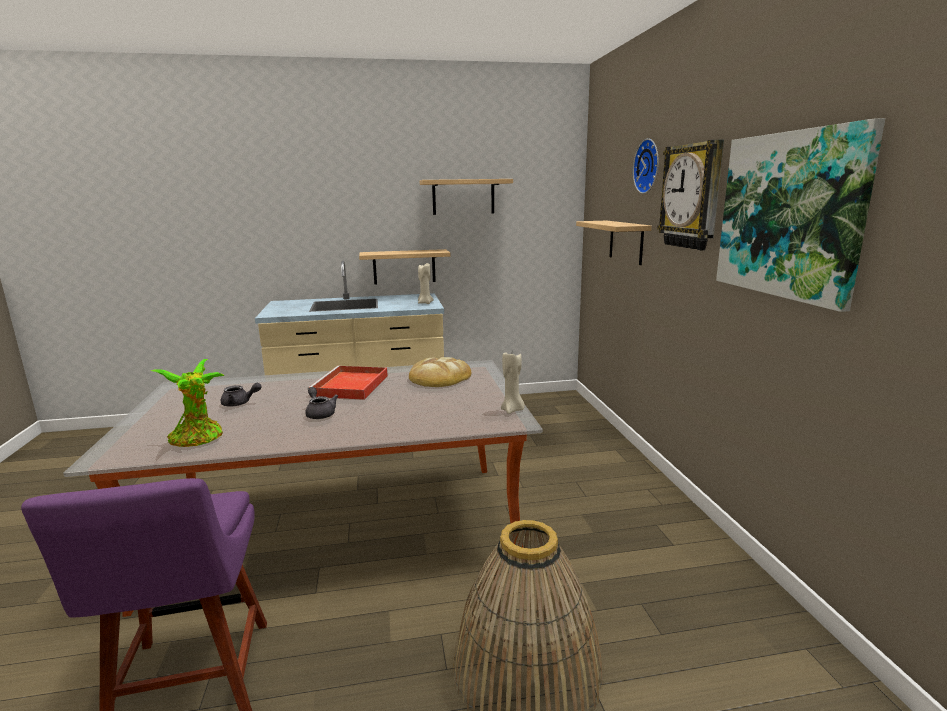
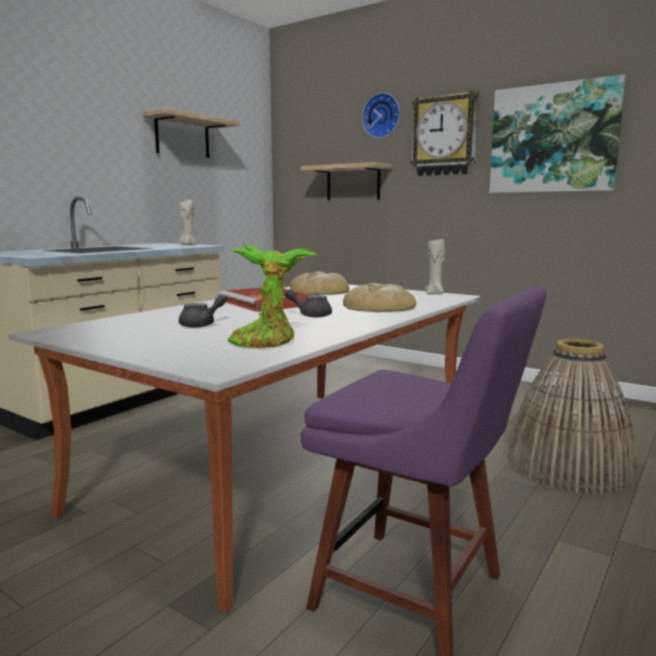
camera: 45 degrees left, 5 degrees down
(396, 417) = (379, 306): none -> bread
(404, 267) = (129, 211): shelf -> none

